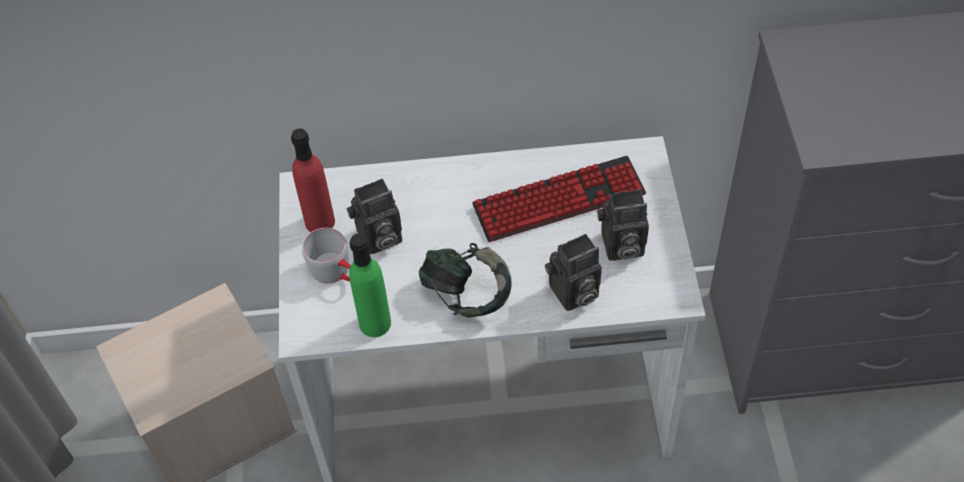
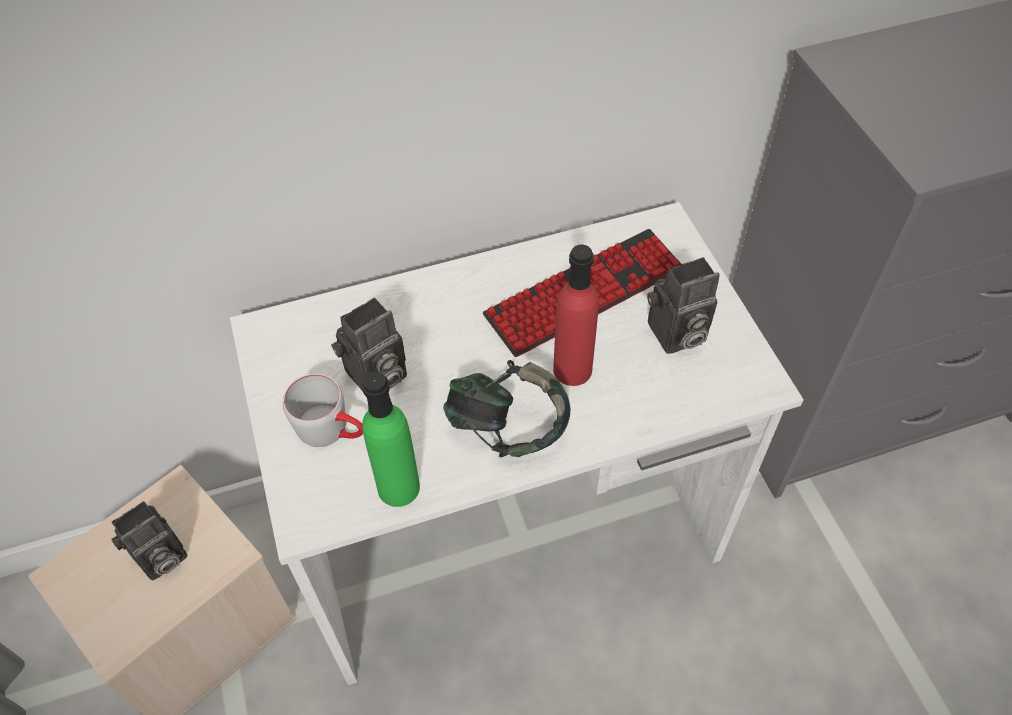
camera: 15 degrees left, 0 degrees up
(320, 222) = (295, 369): red bottle -> red bottle (572, 369)
(573, 294) = (638, 403): camera -> camera (160, 559)

